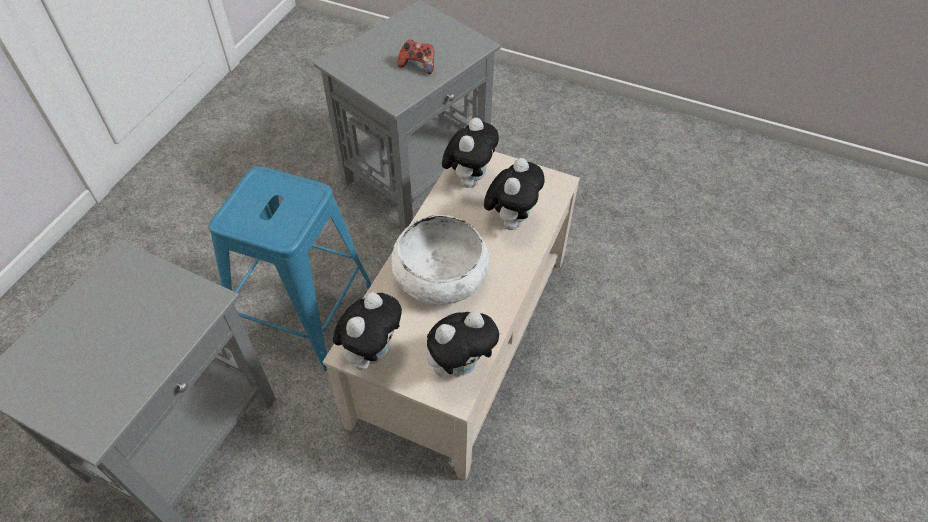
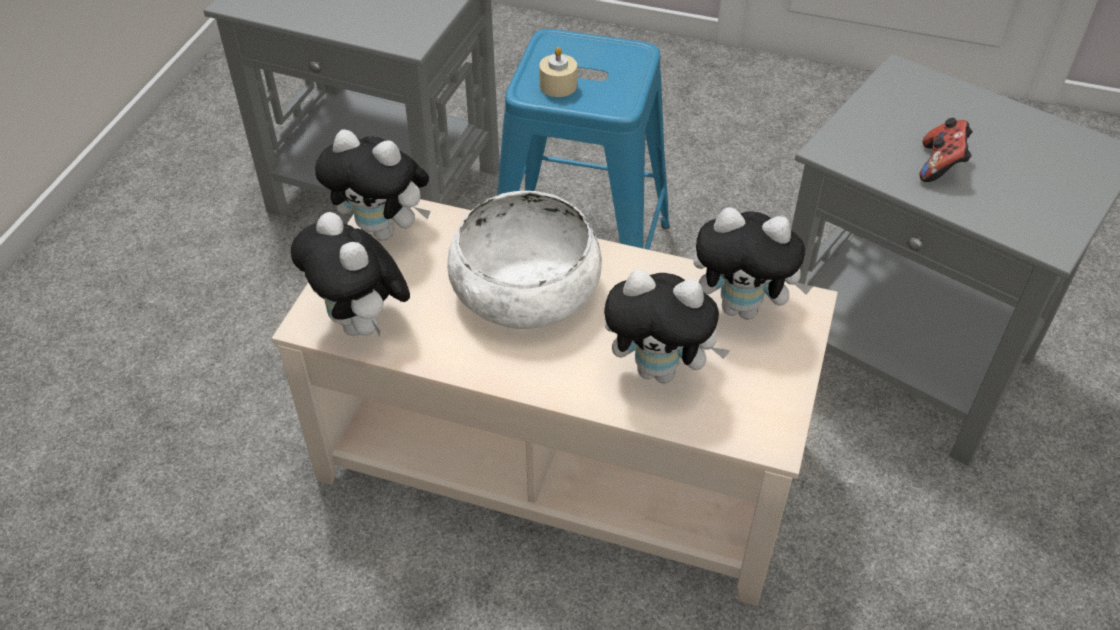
camera: 85 degrees right, 5 degrees down
(283, 221) = (558, 85): none -> beige candle

